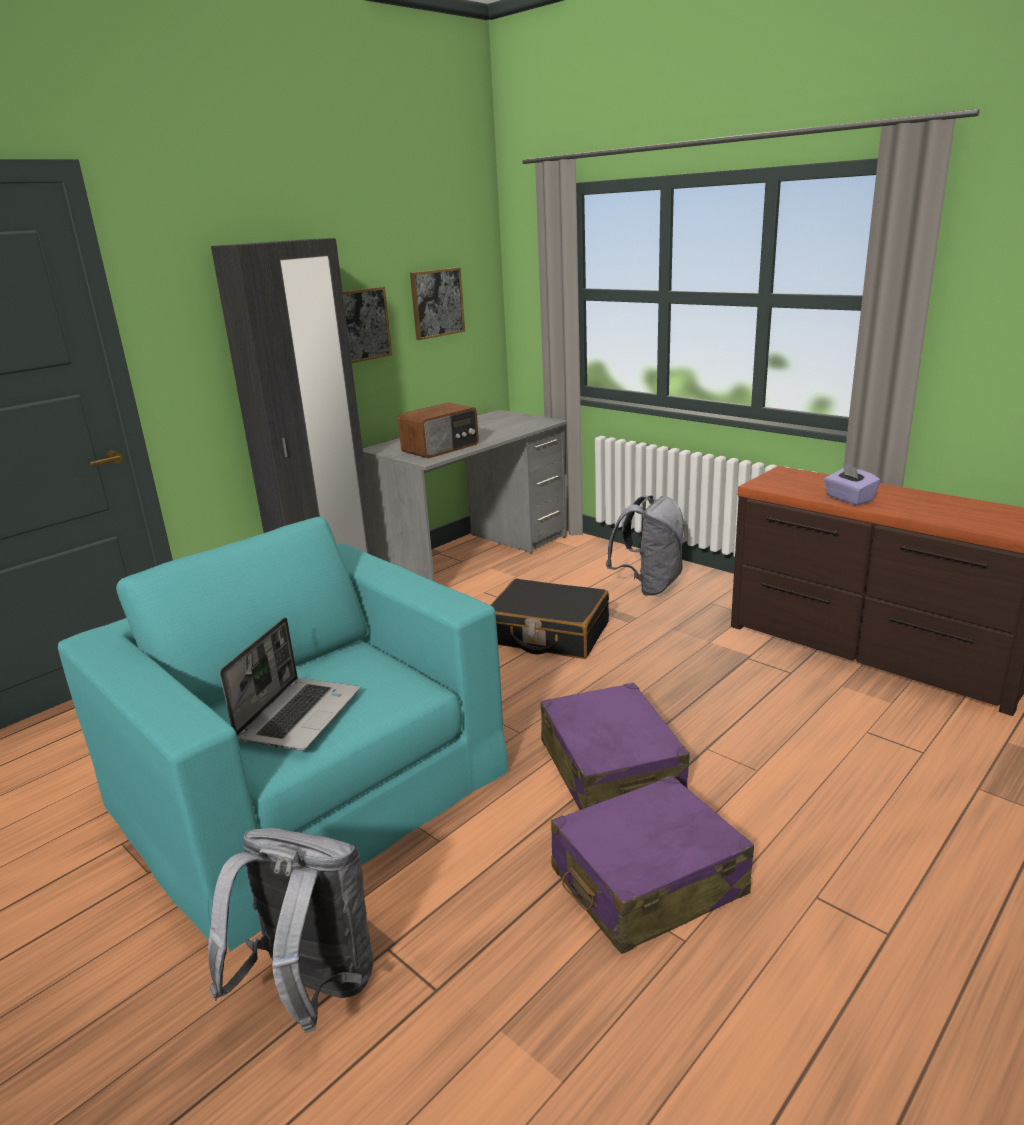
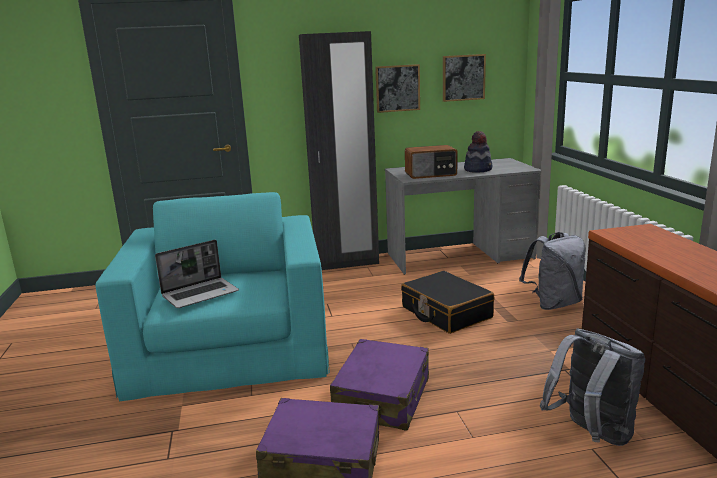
camera: 35 degrees right, 5 degrees down
(311, 990) = (125, 432): grey backpack -> grey backpack (591, 435)
(490, 432) = (478, 169): none -> hat
(849, 499) = (661, 255): purple tissue box -> none

